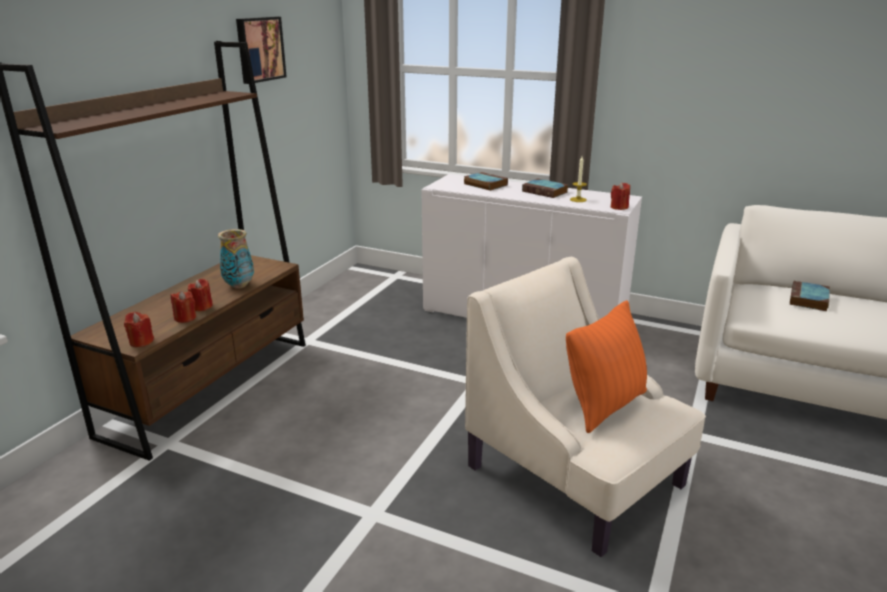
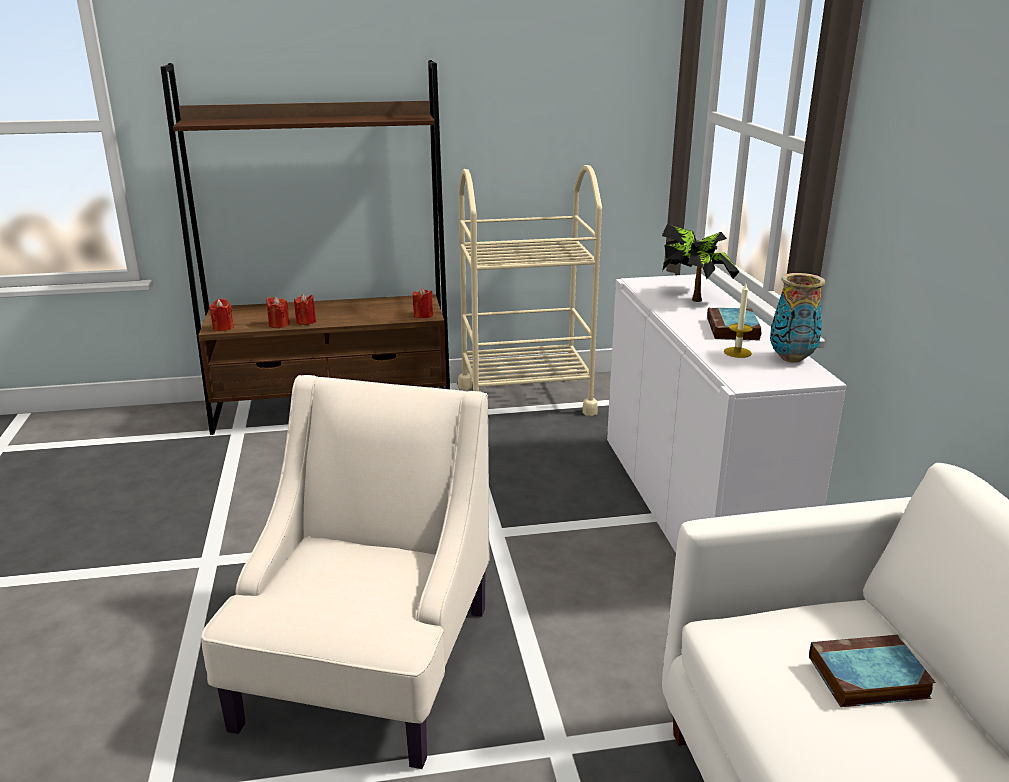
camera: 55 degrees right, 0 degrees up
(239, 285) = (364, 318): vase -> vase (792, 359)
(259, 49) = (508, 74): picture -> none
(326, 313) = (525, 399): none -> beige cart
(484, 184) = (694, 297): book -> potted plant
(605, 405) = (345, 580): orange pillow -> none
(619, 207) = (754, 381): red candle -> red candle (423, 315)

